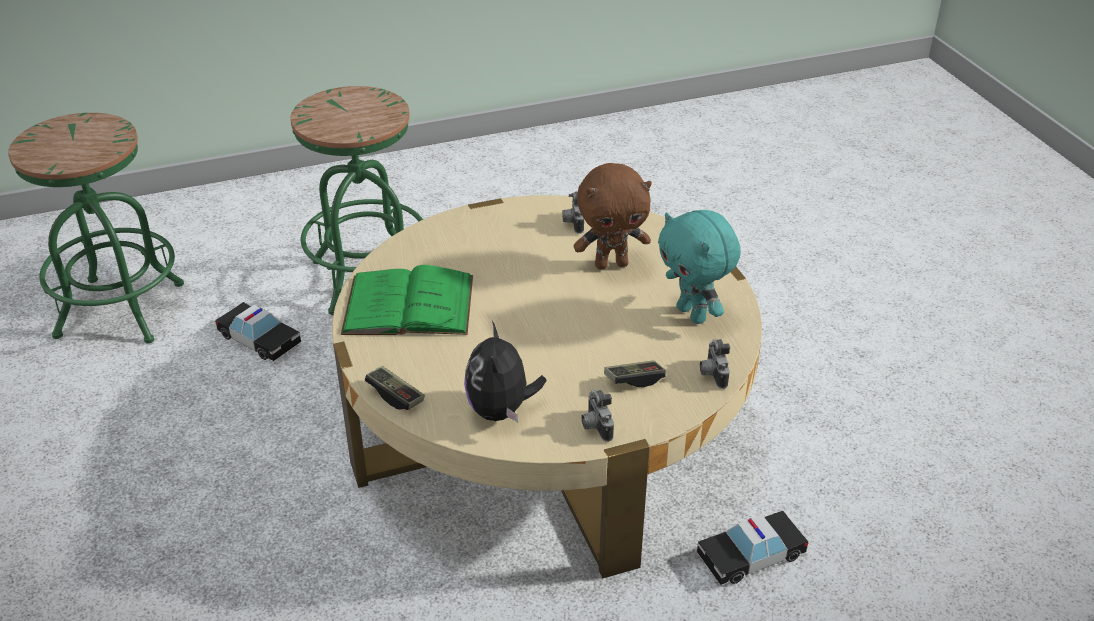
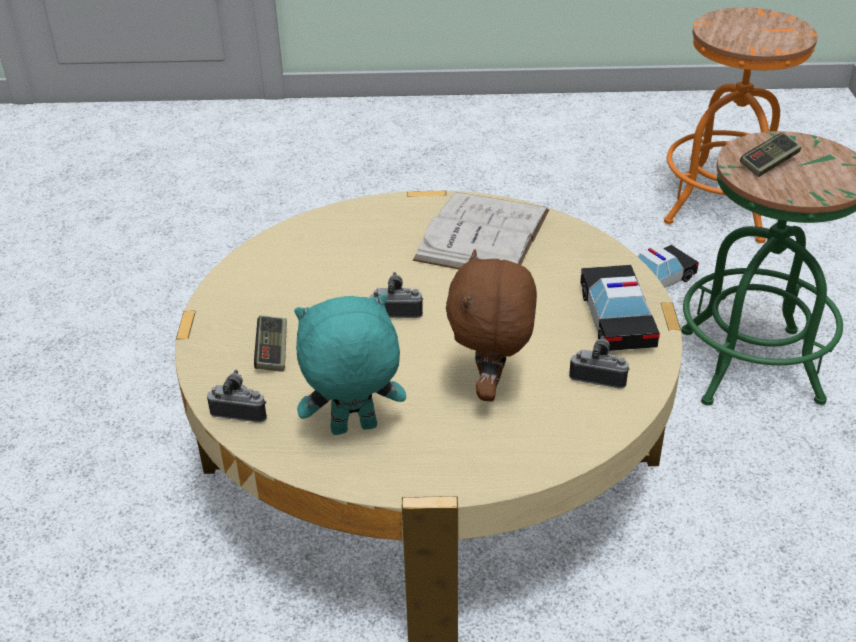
camera: 110 degrees right, 0 degrees up
(120, 310) = (722, 209): green stool -> orange stool
(395, 396) = (350, 211): game controller -> game controller (768, 164)
(409, 304) = (483, 235): green book -> white book
(501, 411) = (289, 262): plush toy -> none
(595, 426) = (226, 311): camera -> camera (396, 312)
(750, 555) = (158, 565): toy car -> toy car (616, 318)

